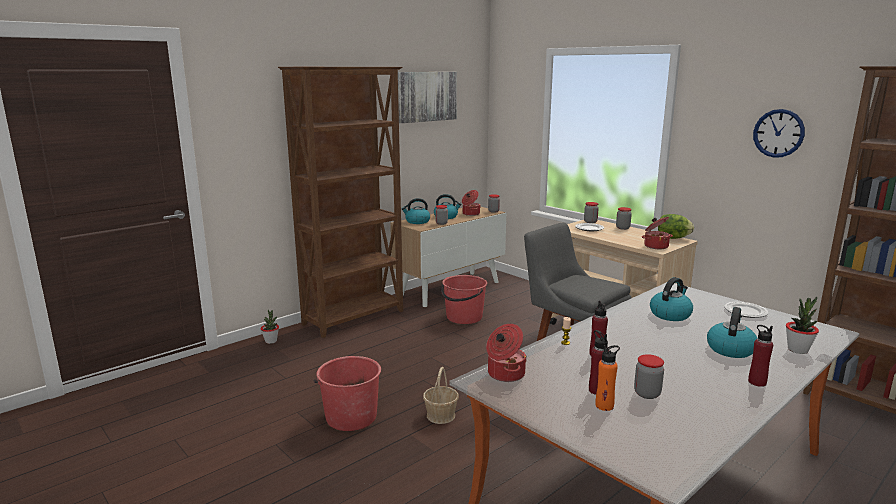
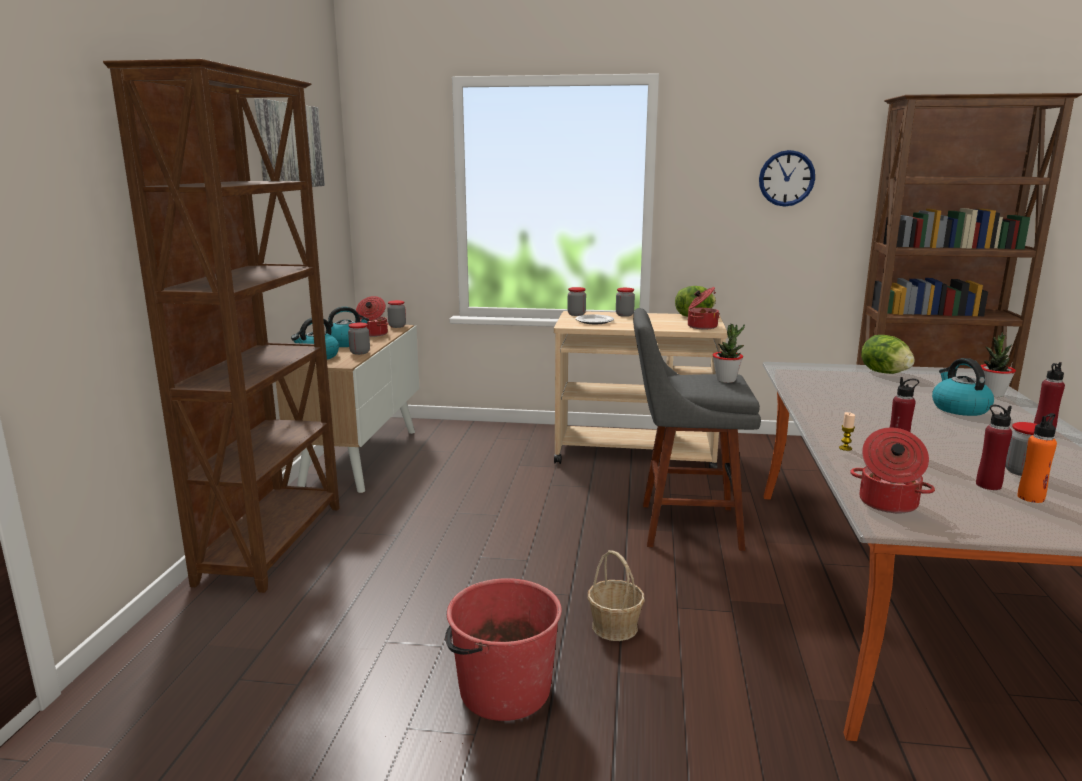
camera: 40 degrees left, 0 degrees up
(271, 341) = (168, 636): potted plant -> potted plant (726, 380)
(464, 317) = (440, 489): red bucket -> none
(670, 314) = (845, 391): kettle -> none
(745, 312) = (884, 373): plate -> lettuce

